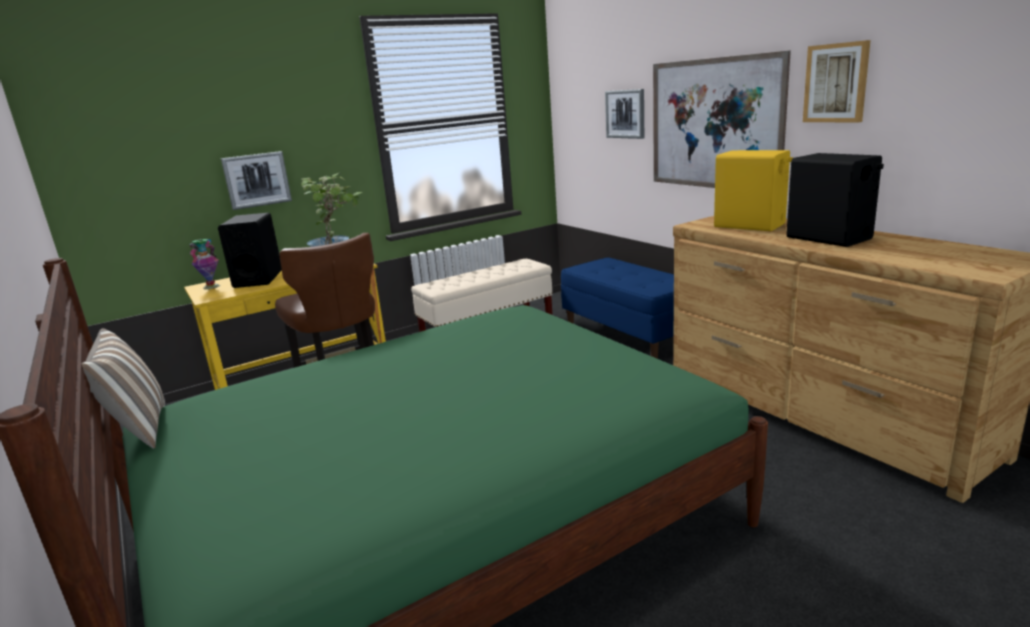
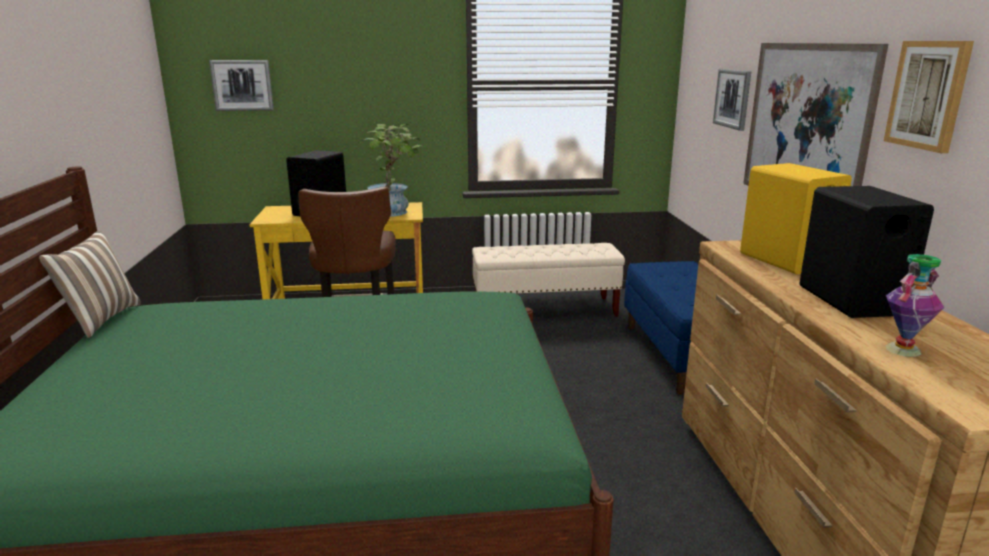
camera: 25 degrees right, 0 degrees up
(211, 286) = (281, 210): vase -> vase (902, 349)
(257, 180) = (343, 120): picture -> picture (242, 85)

